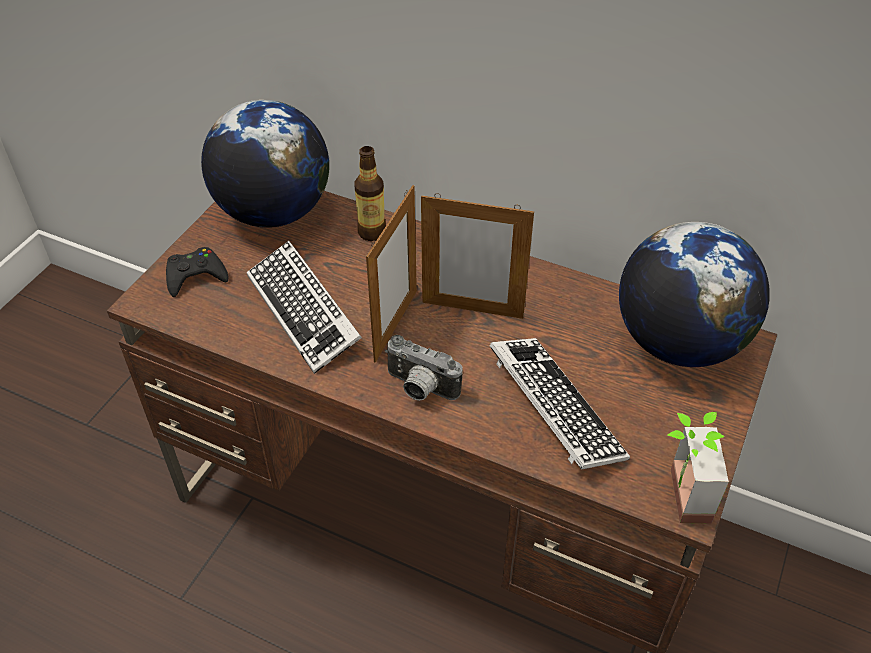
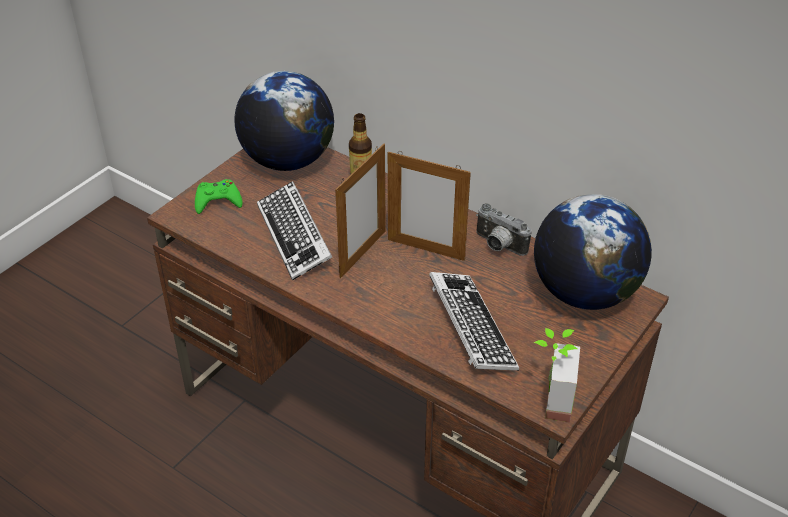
camera: 10 degrees right, 5 degrees down
(195, 276) = (218, 200): black game controller -> green game controller
(419, 389) = (369, 300): camera -> camera (498, 246)

